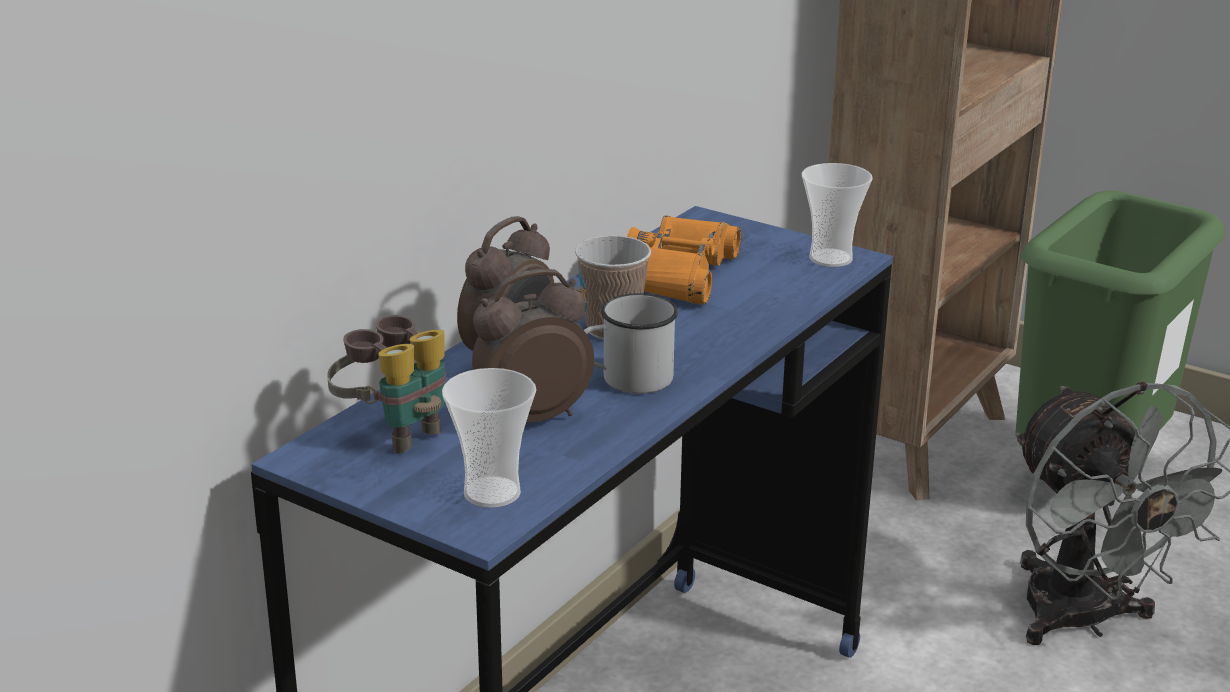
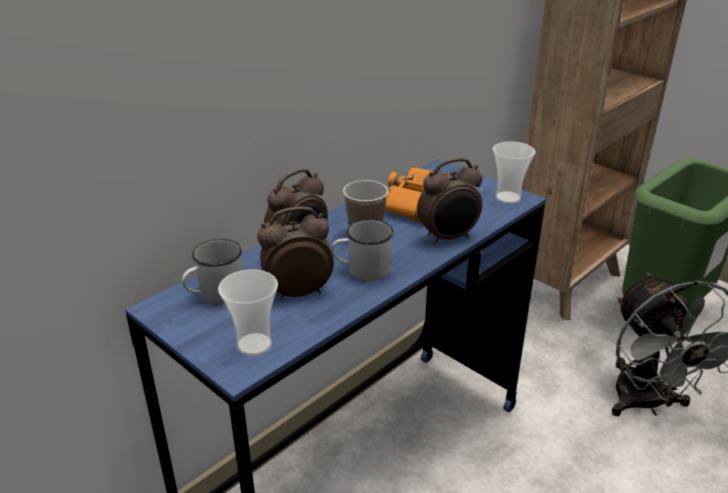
camera: 10 degrees right, 5 degrees up
(395, 431) = (215, 294): binoculars -> white mug
(751, 324) = (448, 238): none -> alarm clock

